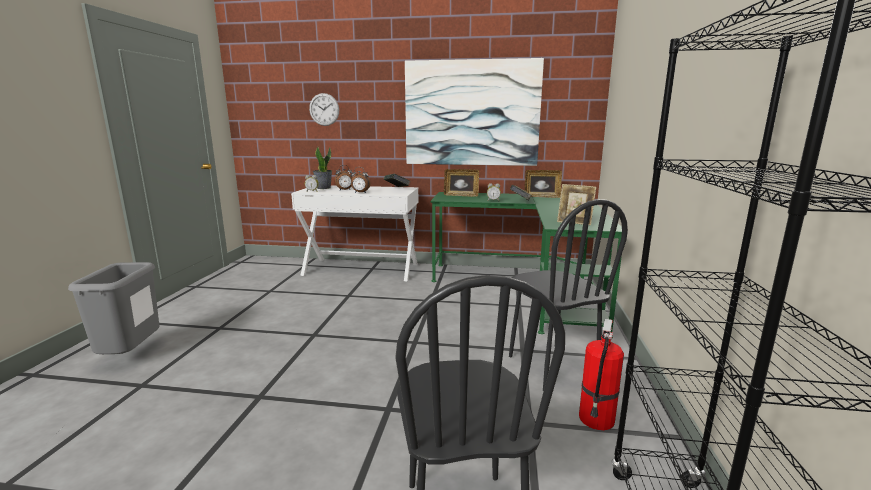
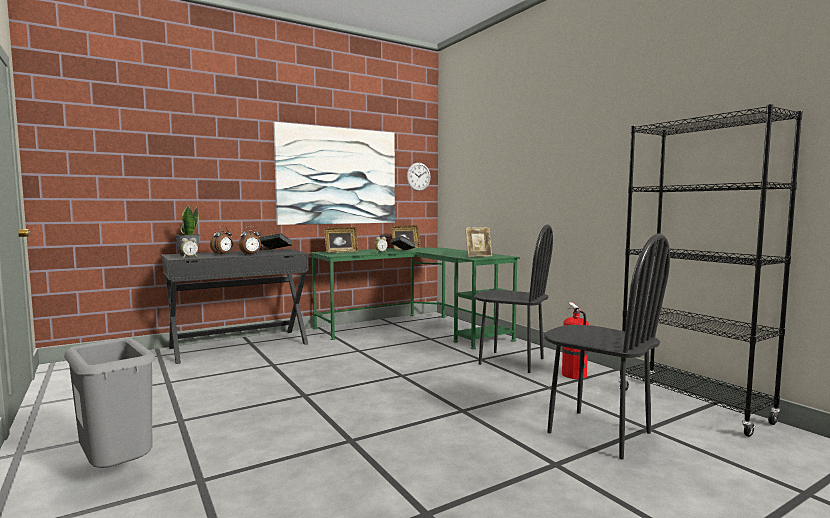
camera: 40 degrees left, 10 degrees down
(324, 109) = (177, 165): wall clock -> wall clock (418, 176)
(361, 269) = (239, 345): white desk -> black desk

